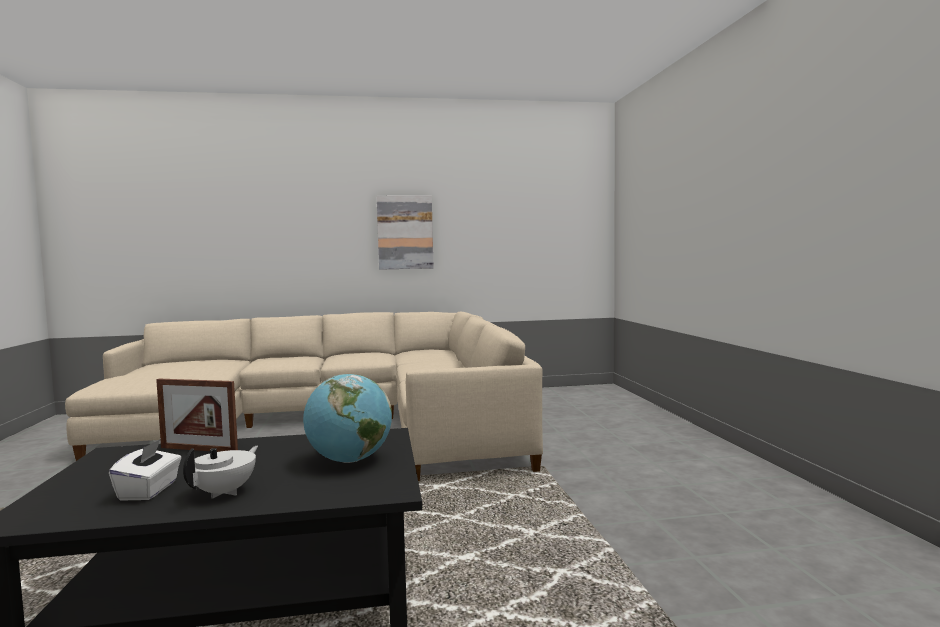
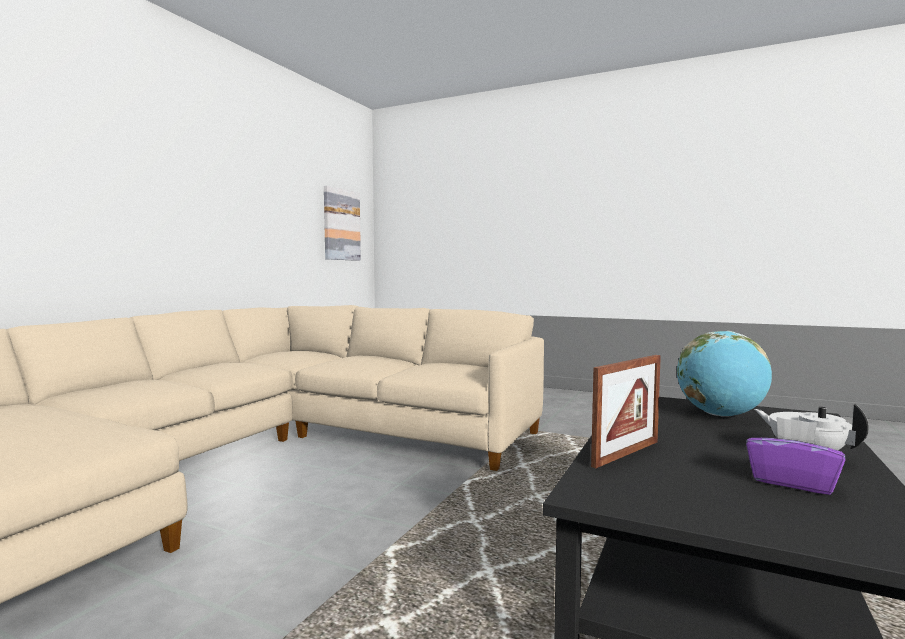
camera: 55 degrees left, 0 degrees up
(149, 491) = (792, 482): white tissue box -> purple tissue box
(405, 232) = (210, 206): picture -> picture (341, 225)

